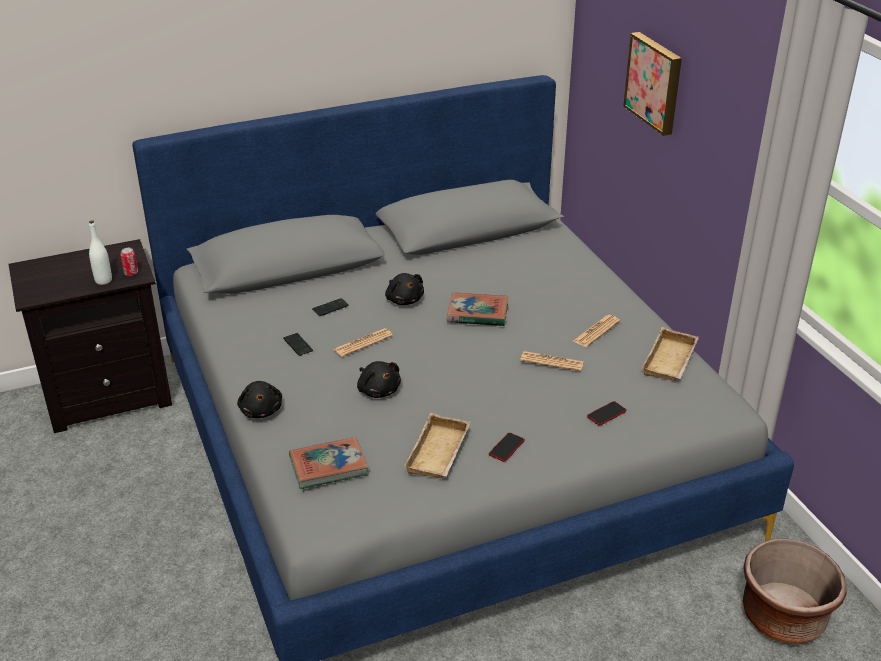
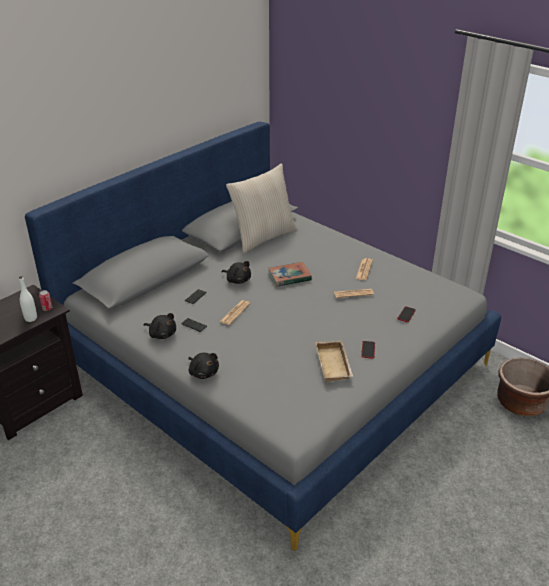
camera: 25 degrees left, 0 degrees up
(328, 466) = (277, 393): book -> none
(378, 390) = (267, 338): black plush toy -> black plush toy (162, 334)
(488, 248) = (263, 237): none -> beige pillow
(655, 82) = (349, 112): picture -> none
(671, 361) = (416, 276): beige tray -> none

